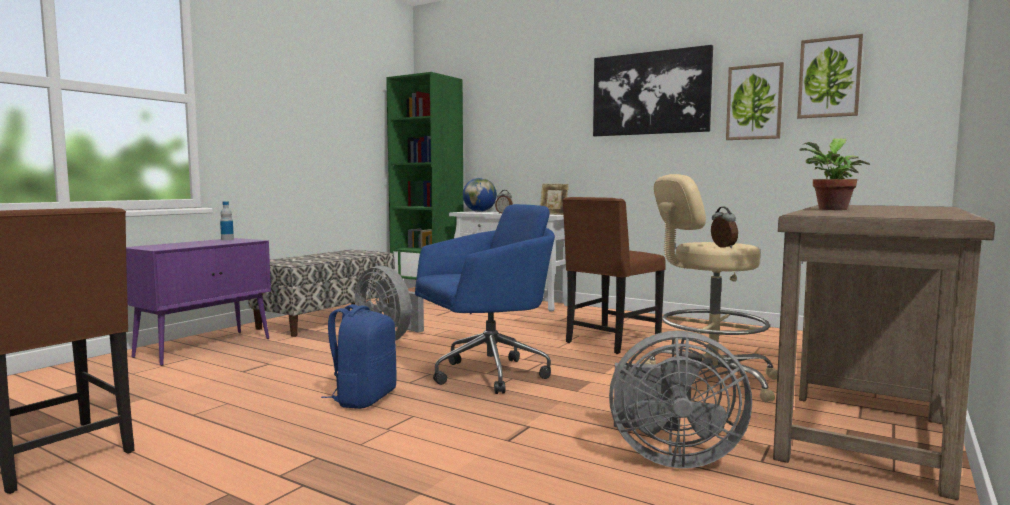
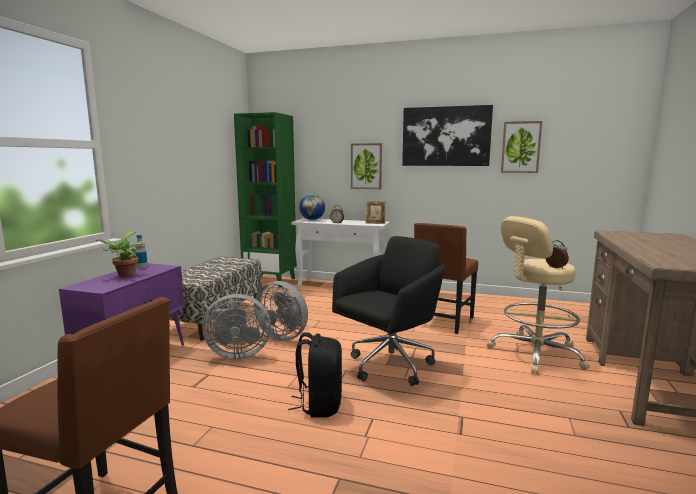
camera: 15 degrees left, 5 degrees up
(363, 399) = (319, 405): blue backpack -> black backpack
(485, 376) = (387, 367): blue office chair -> black office chair
(669, 456) = (574, 432): grey fan -> grey fan (237, 354)
(829, 77) = (572, 133): picture -> picture (366, 166)
(831, 209) = (644, 249): potted plant -> potted plant (124, 276)

